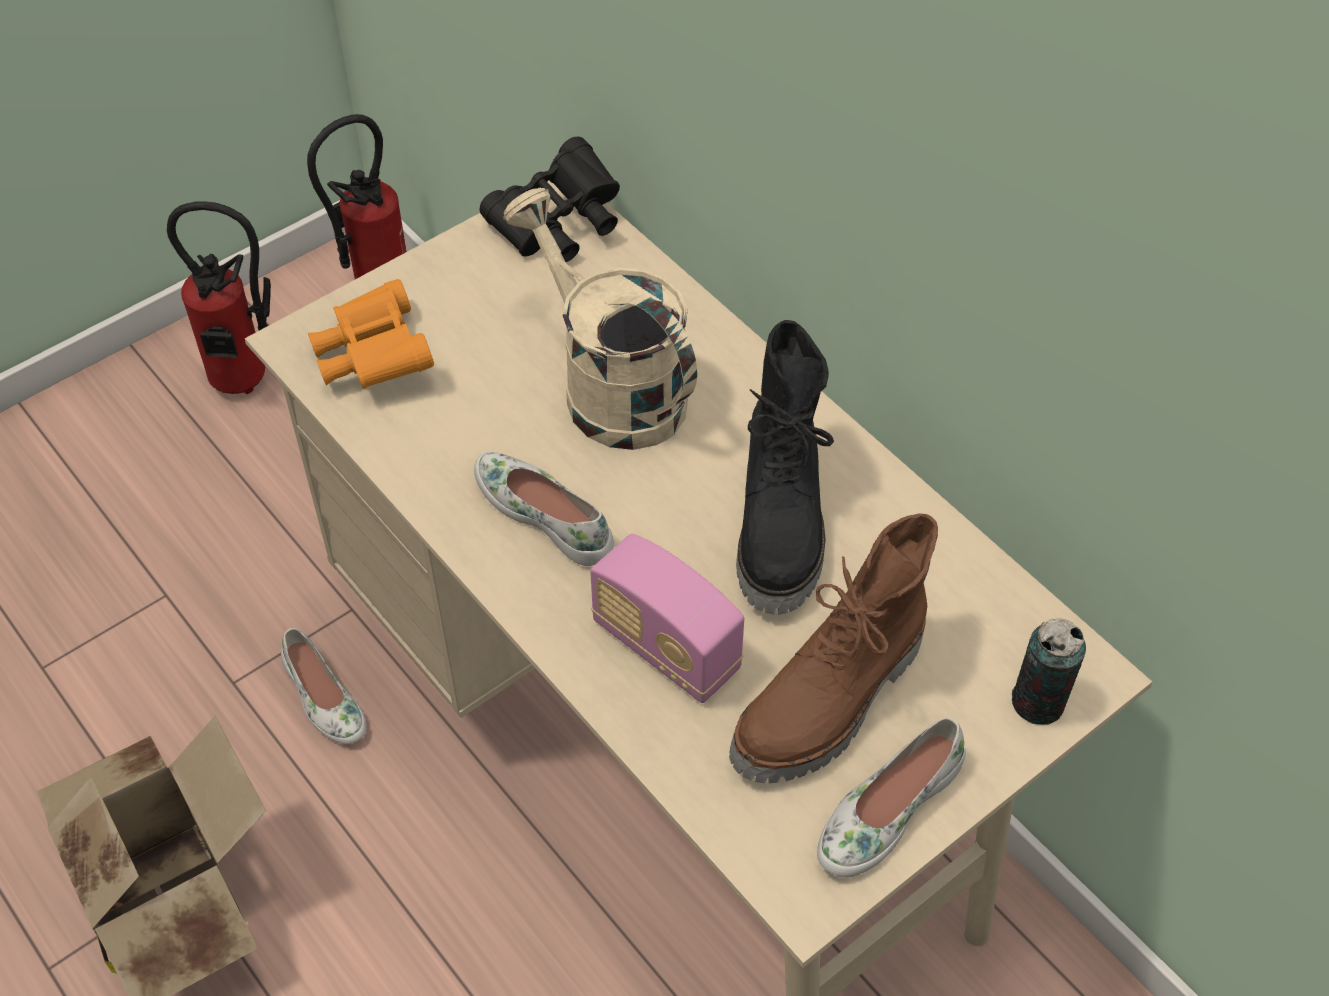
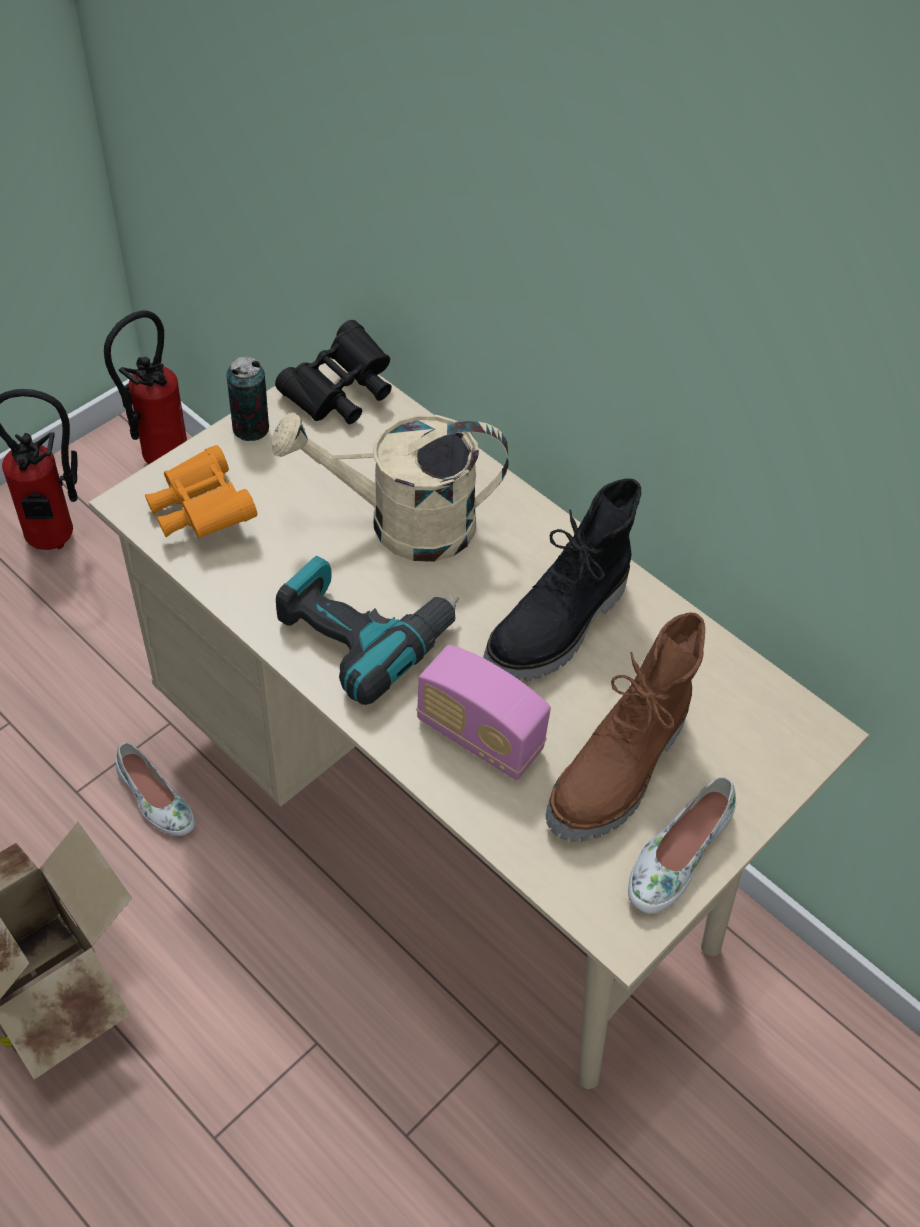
camera: 10 degrees left, 0 degrees up
(545, 514) = (364, 633): white shoe -> power drill
(610, 386) = (402, 524): beige watering can -> beige watering can turned 45 degrees counterclockwise
(782, 523) = (559, 628): black boot -> black boot turned 45 degrees clockwise
(1038, 702) = (783, 758): can -> can (251, 428)

